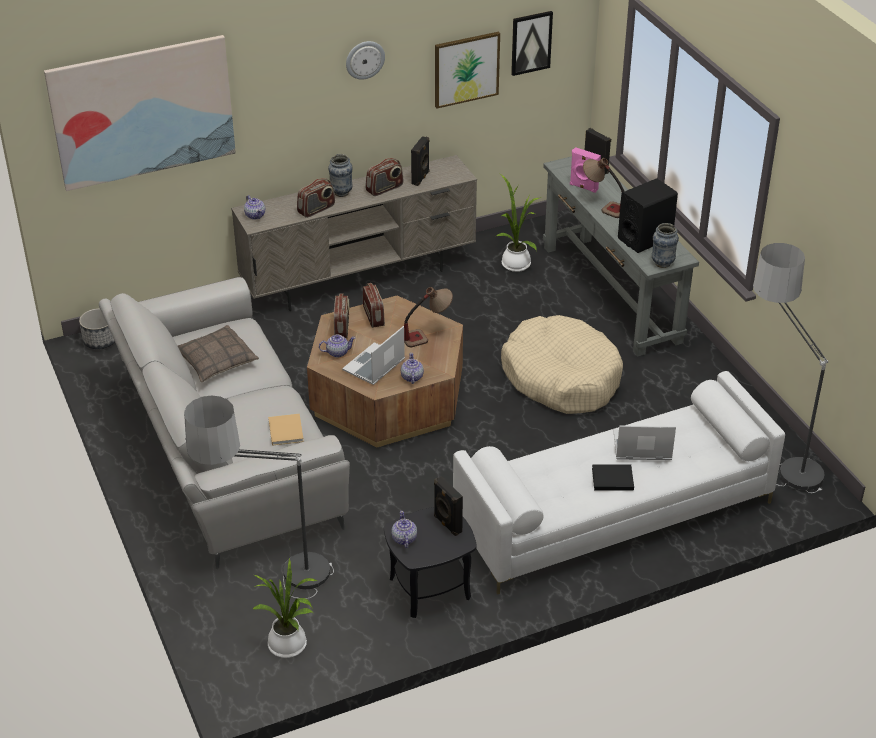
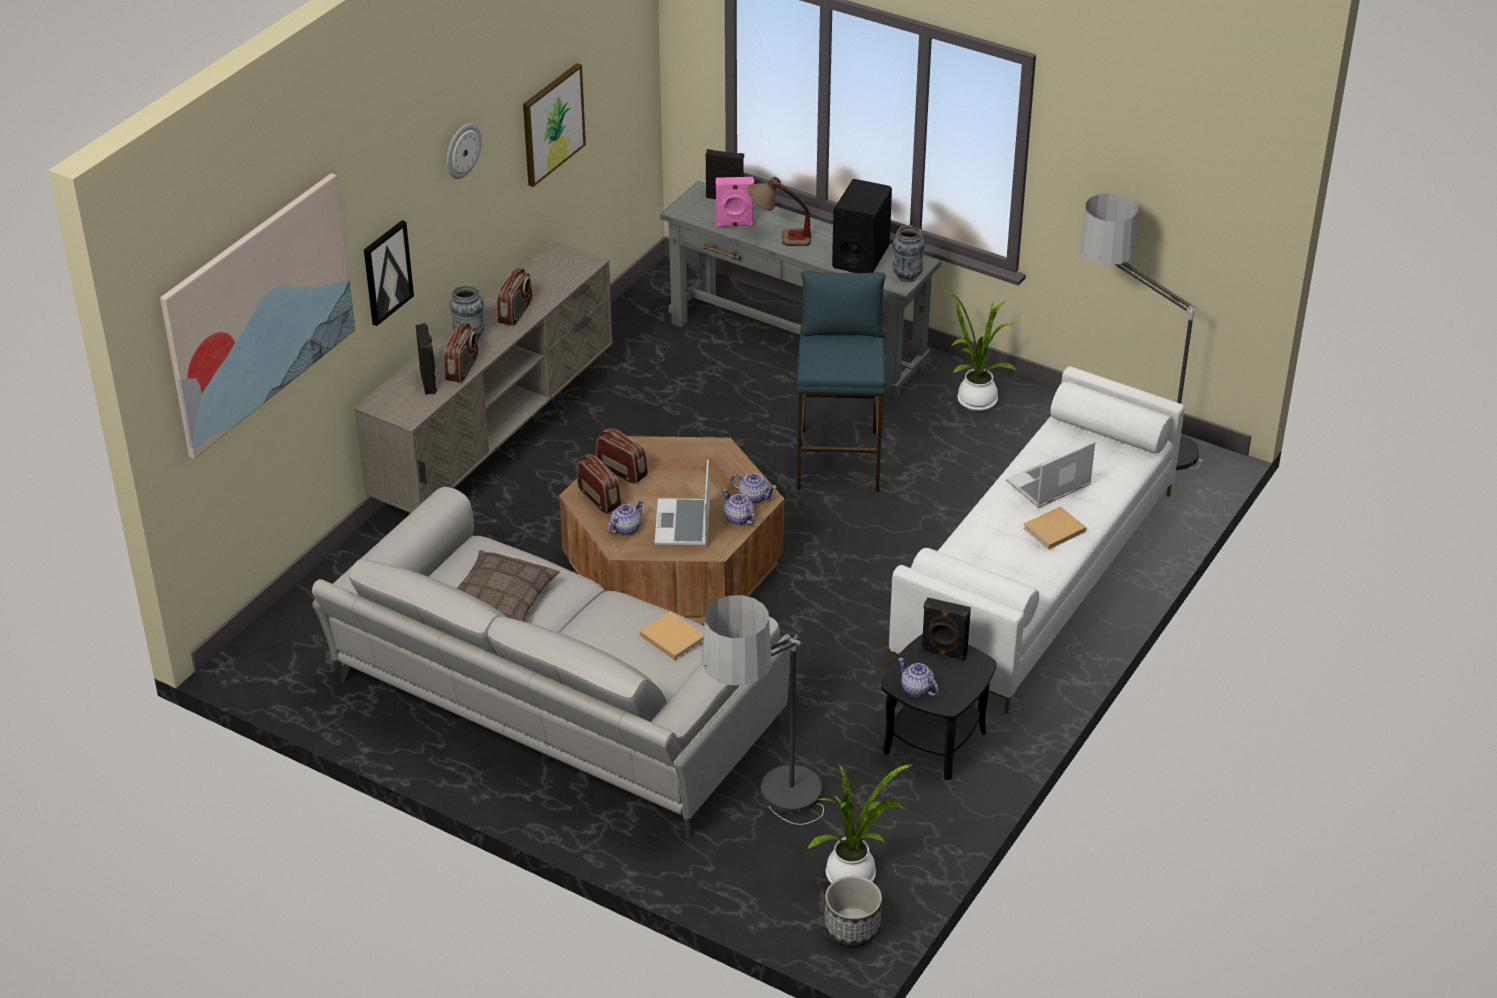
camera: 35 degrees left, 0 degrees up
(100, 341) = (251, 656): planter -> planter (852, 928)
(255, 215) = (395, 404): teapot -> teapot (753, 497)
(421, 178) = (544, 283): black speaker -> black speaker (429, 382)
(427, 335) = (704, 466): table lamp -> none
(515, 263) = (657, 354): potted plant -> potted plant (974, 399)
(531, 42) = (605, 65): picture -> picture (387, 272)
(561, 377) = (839, 460): beige dog bed -> blue stool
(611, 479) = (1053, 530): black book -> beige book

